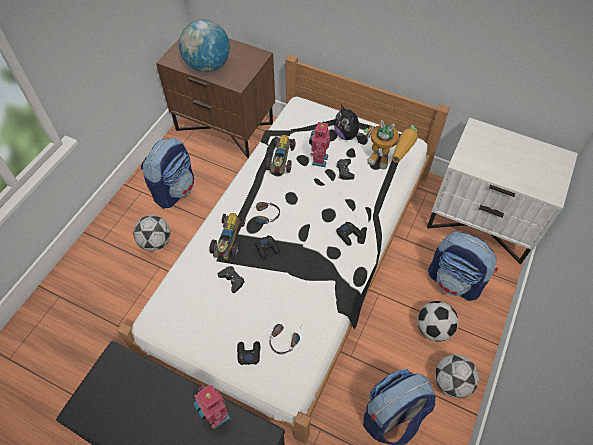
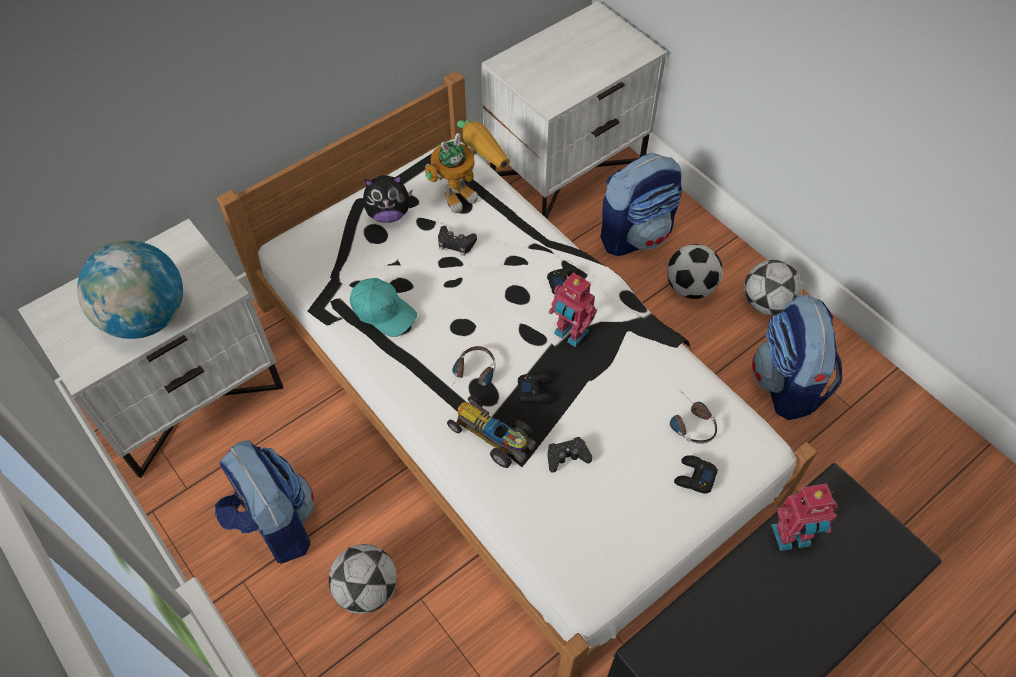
camera: 65 degrees left, 0 degrees up
(225, 126) = (189, 395): brown nightstand -> white nightstand
(281, 159) = (383, 311): toy car -> turquoise cap
(318, 160) = (415, 265): toy robot -> toy robot (569, 334)

